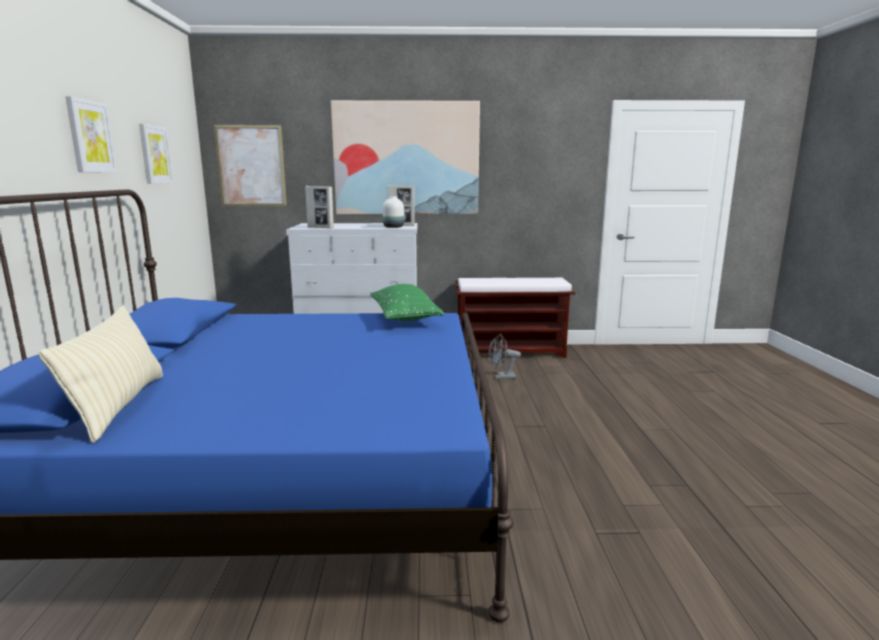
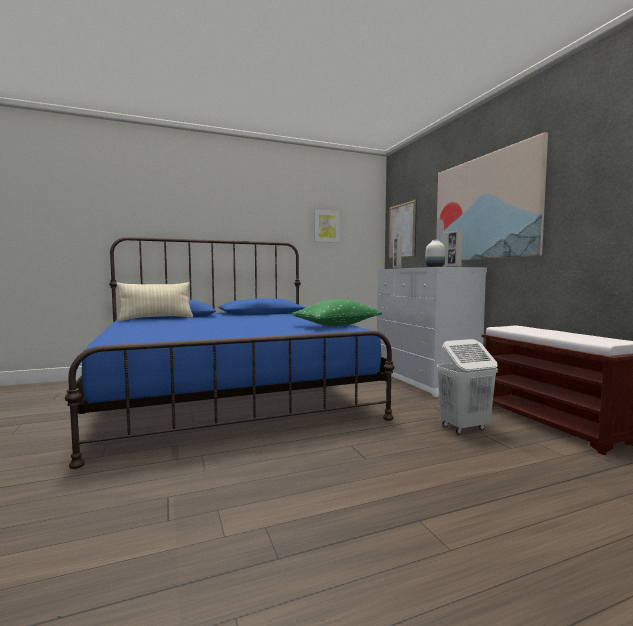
camera: 70 degrees right, 10 degrees down
(90, 136) = (268, 217): picture -> none
(501, 377) = (464, 427): grey fan -> white laundry basket

